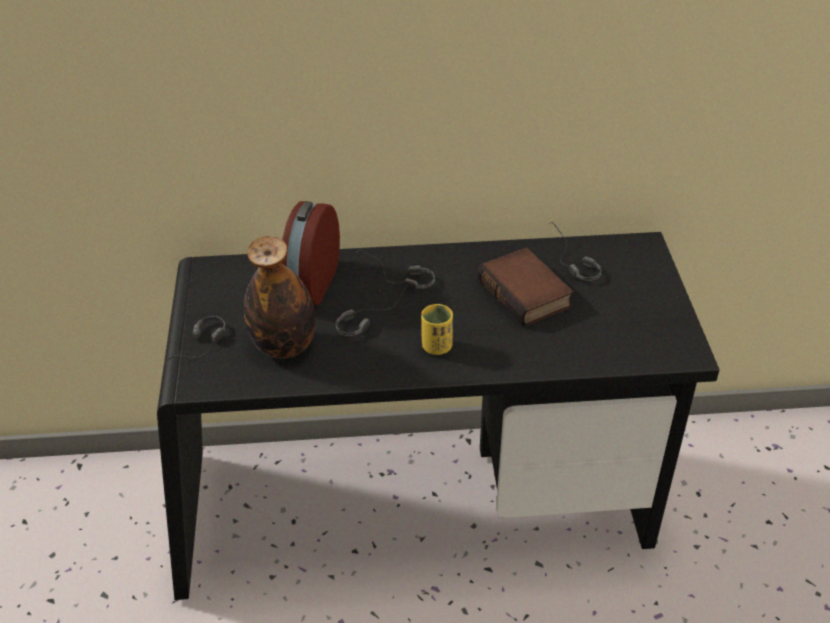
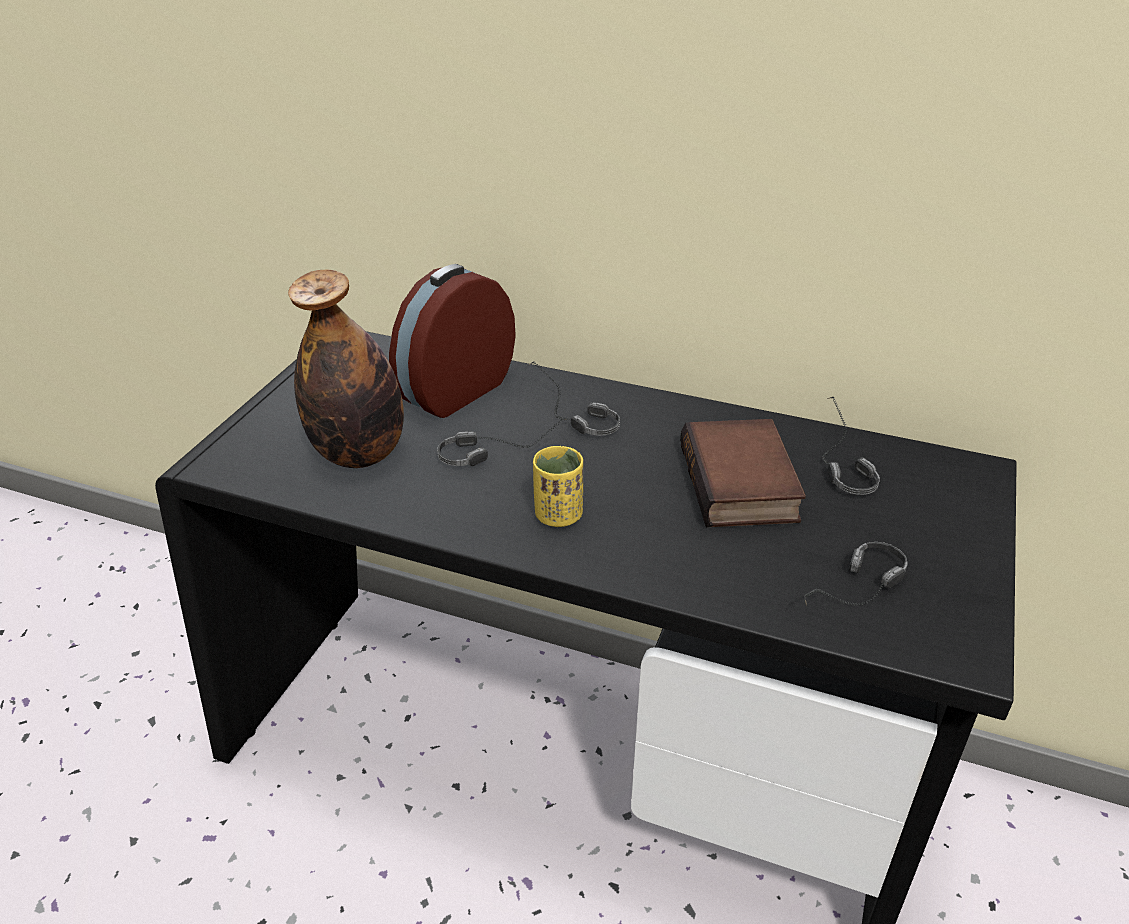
camera: 25 degrees right, 5 degrees down
(199, 351) = (256, 428): headphones -> headphones (855, 595)

